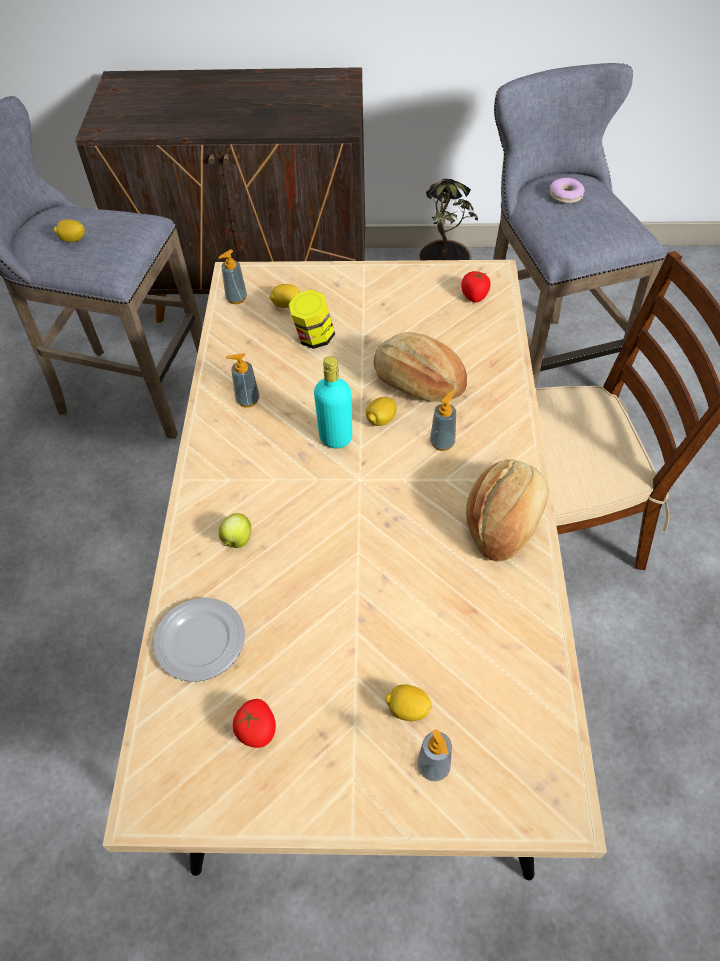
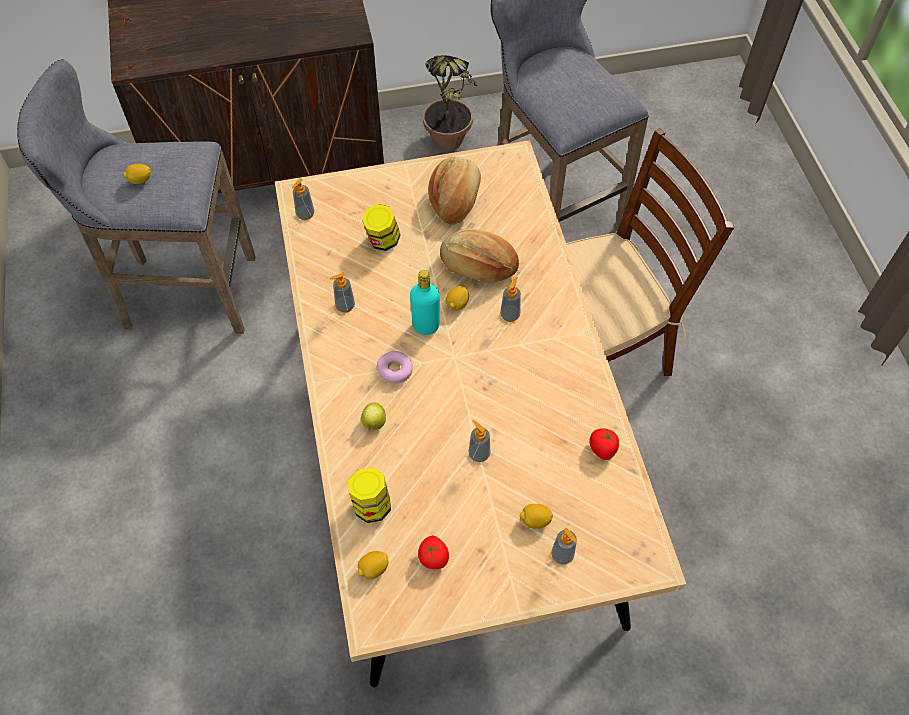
camera: 15 degrees left, 5 degrees up
(200, 642) = (371, 505): plate -> jar
(286, 305) = (349, 213): lemon -> lemon (373, 569)
(357, 604) = (479, 454): none -> soap dispenser
(474, 296) = (504, 180): tomato -> tomato (603, 449)
(505, 520) = (571, 369): bread -> bread (455, 199)
(565, 195) = (559, 72): donut -> donut (395, 370)

